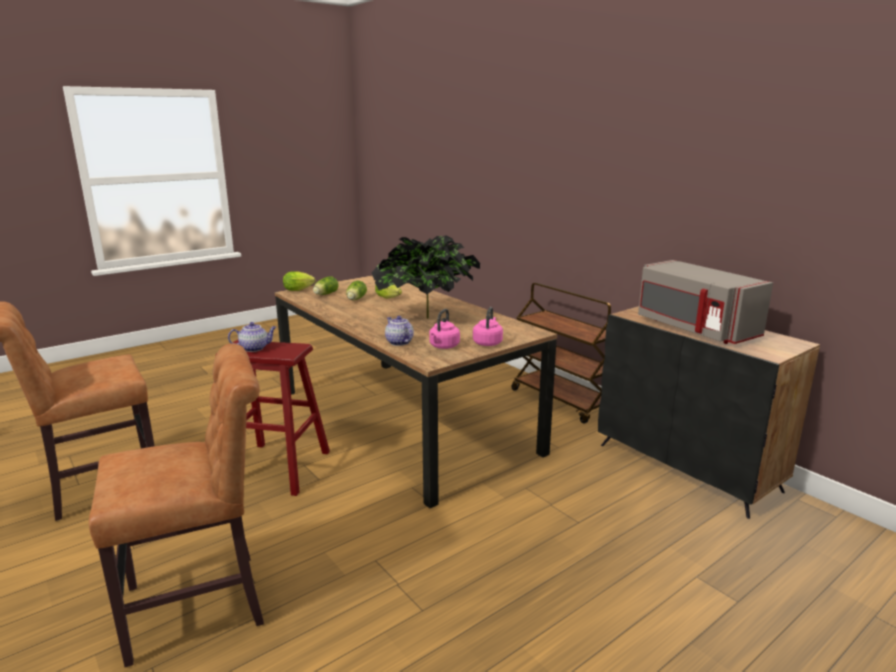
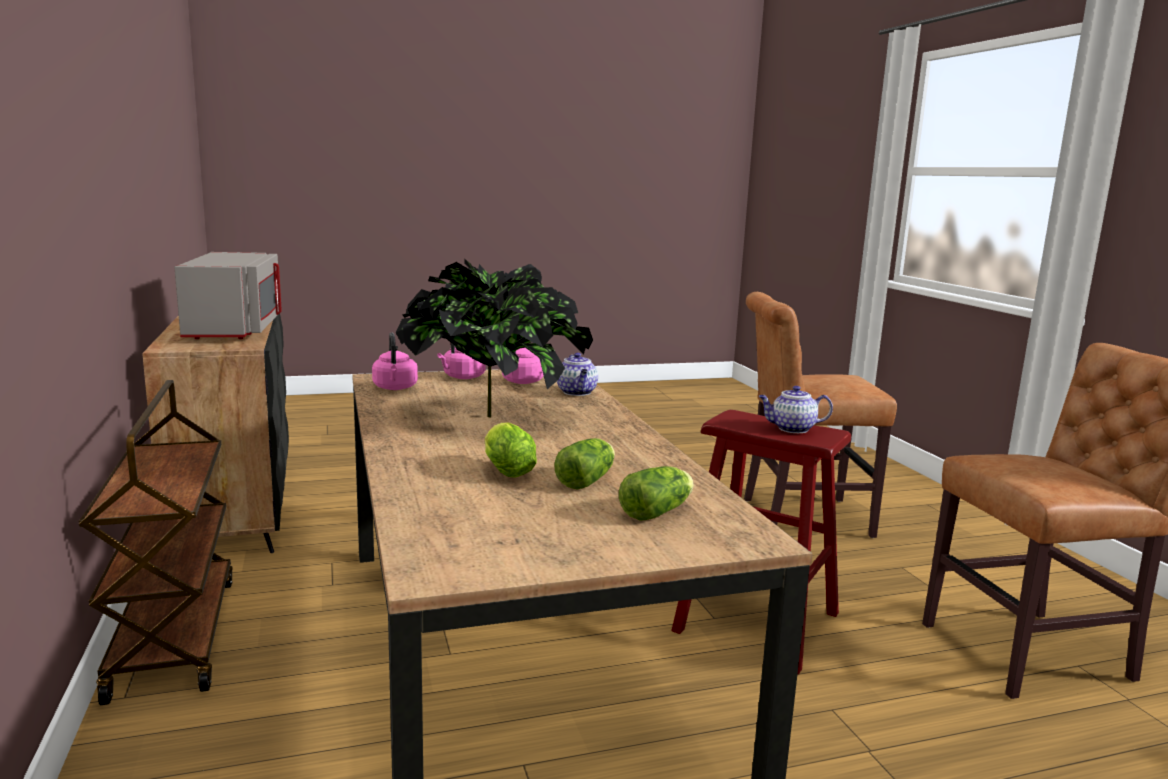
camera: 160 degrees left, 5 degrees down
(300, 290) = (731, 546): lettuce -> none
(508, 327) = (395, 388): none -> pink kettle

